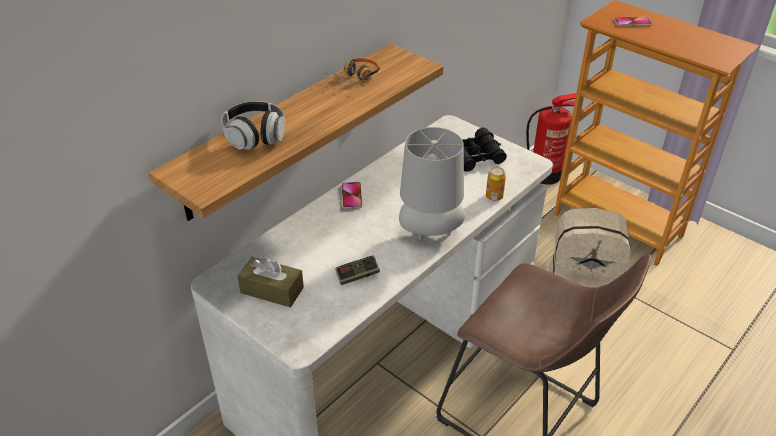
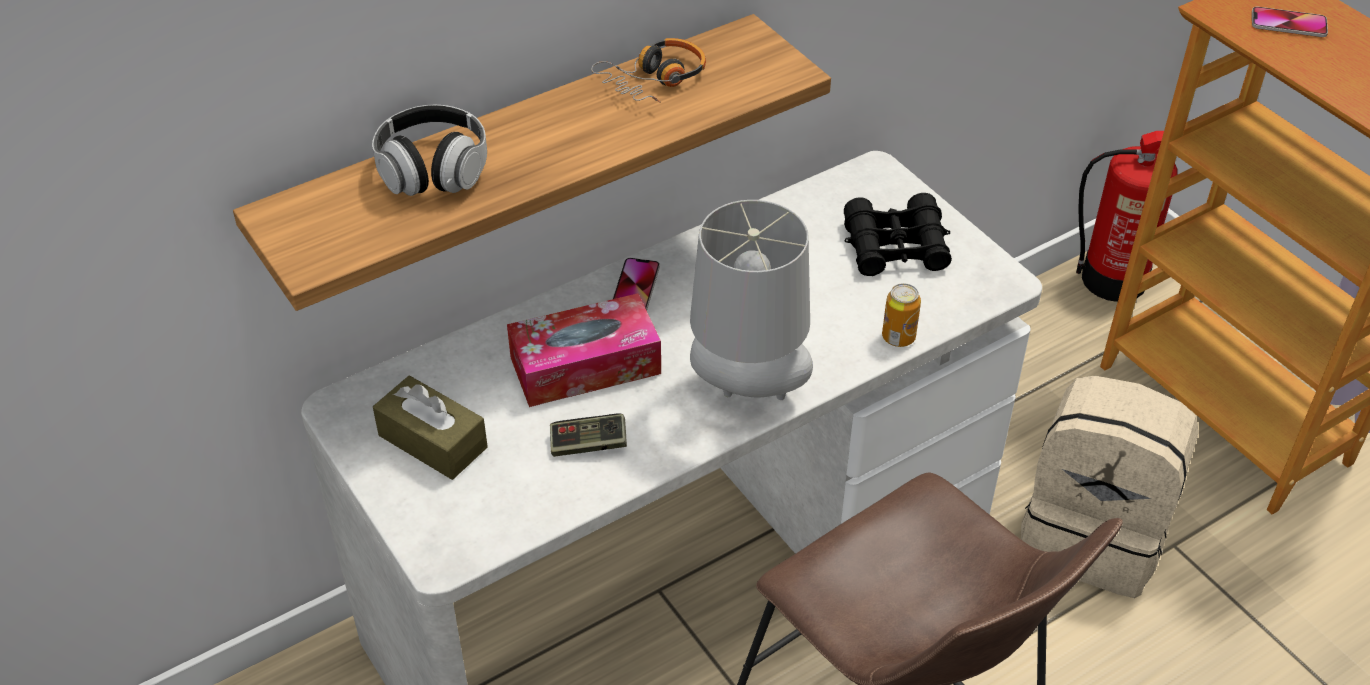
camera: 15 degrees right, 5 degrees up
(340, 238) = (585, 365): none -> tissue box

